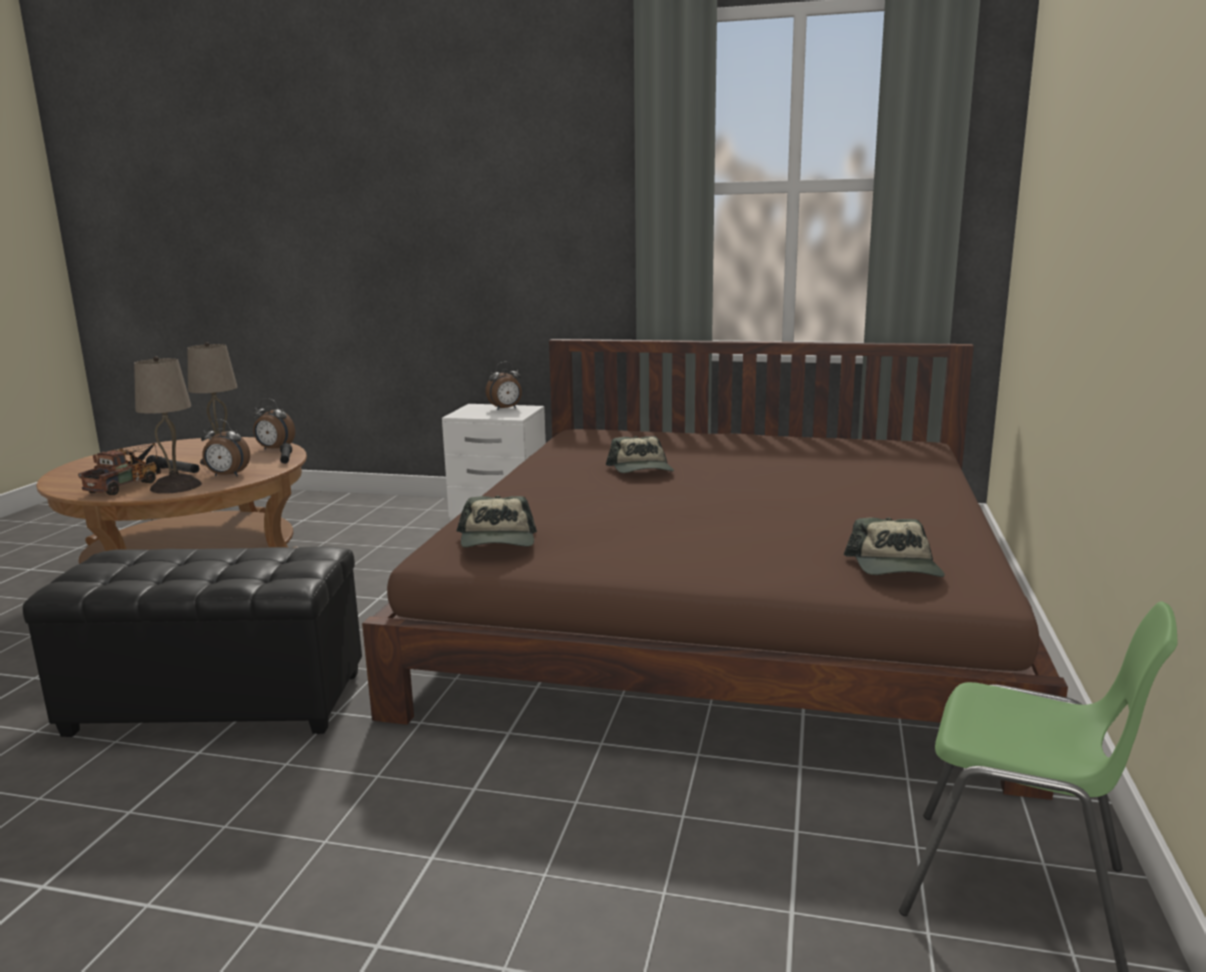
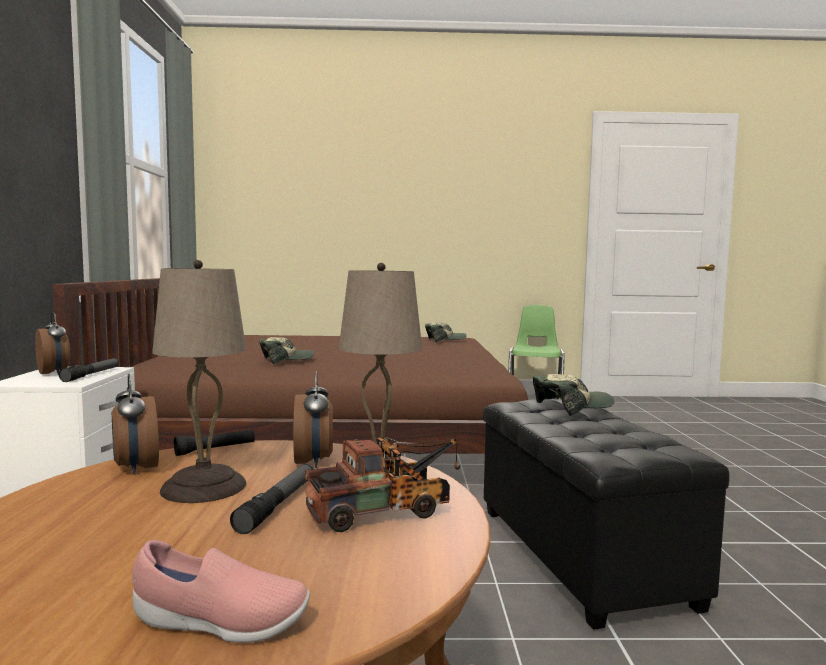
camera: 105 degrees left, 10 degrees down
(89, 466) = (219, 623): none -> pink shoe
(128, 485) = (387, 511): toy truck -> toy truck turned 150 degrees clockwise
(274, 449) = (135, 468): alarm clock -> alarm clock turned 150 degrees clockwise
(489, 415) = (91, 375): none -> flashlight
(497, 541) = (467, 370): cap -> cap (572, 407)

